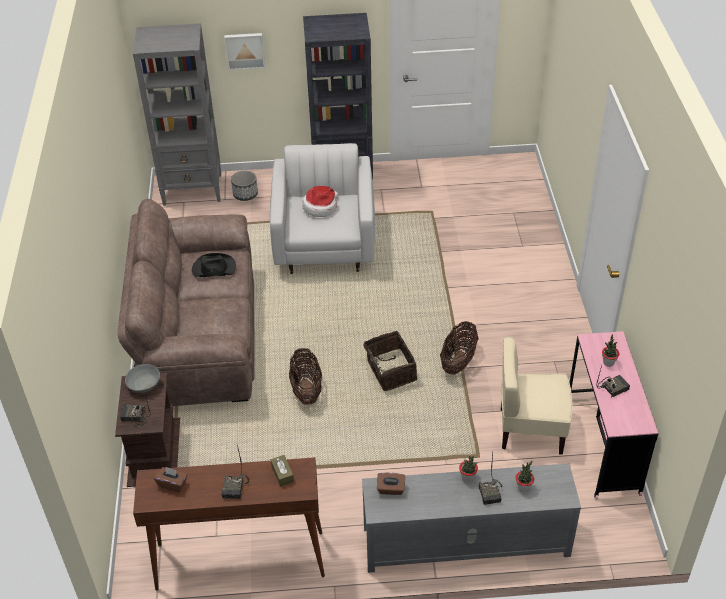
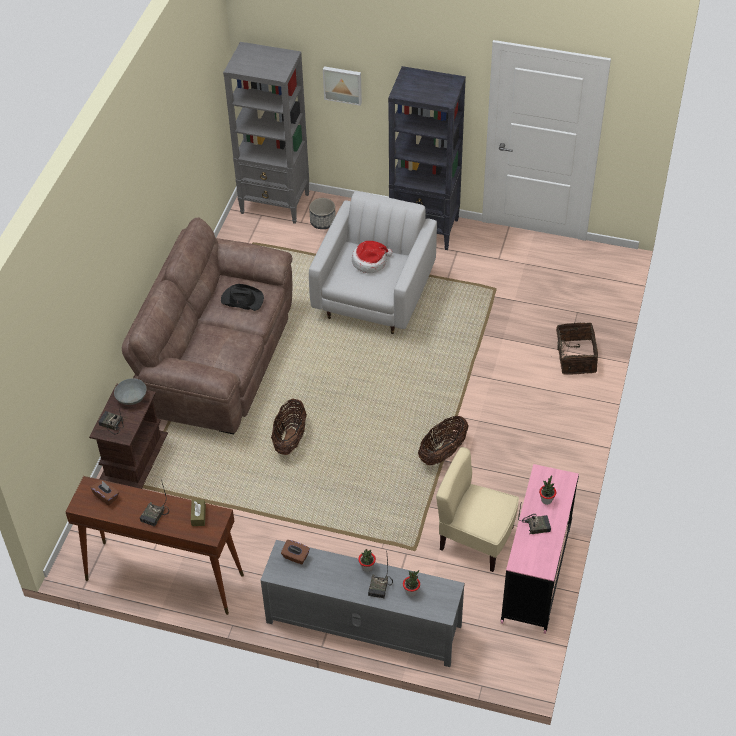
camera: 20 degrees right, 5 degrees up
(390, 371) = (374, 443): basket -> basket (574, 358)

